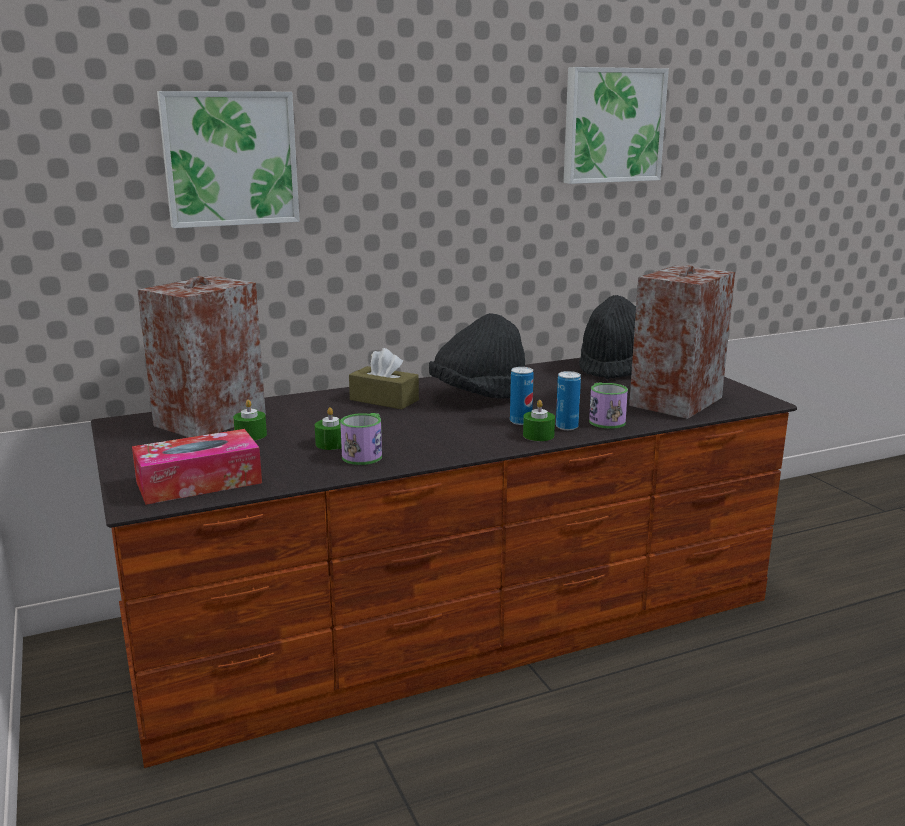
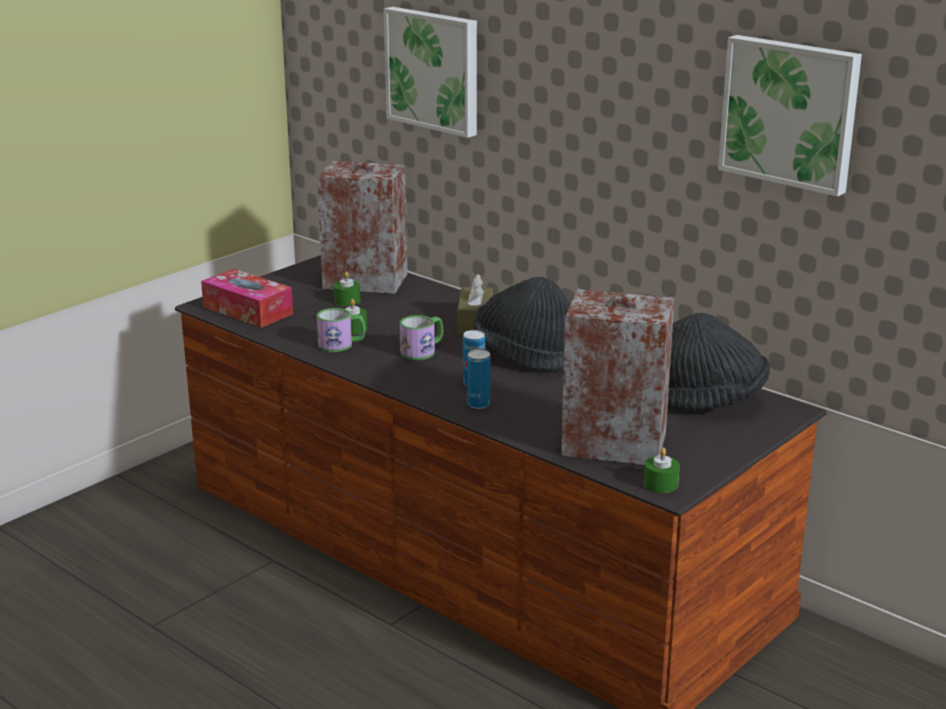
camera: 65 degrees right, 5 degrees up
(538, 435) = (444, 396): green candle -> green candle (661, 484)
(604, 419) = (516, 417): mug -> mug (423, 351)

